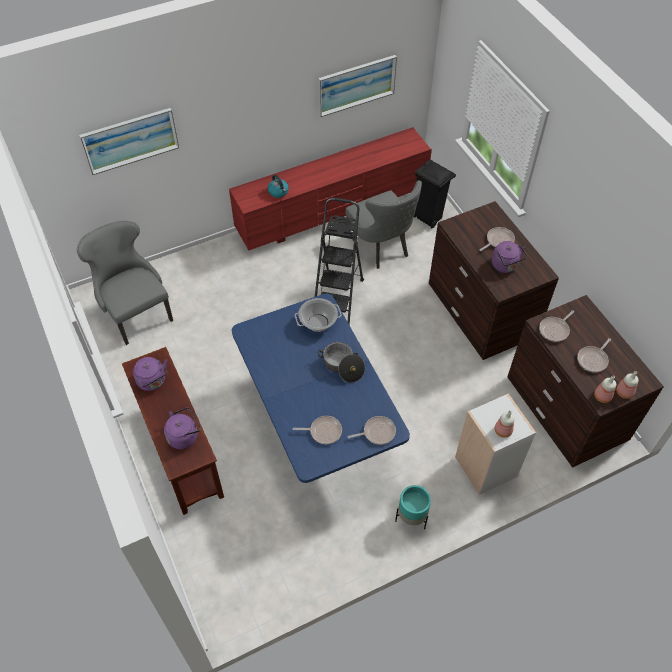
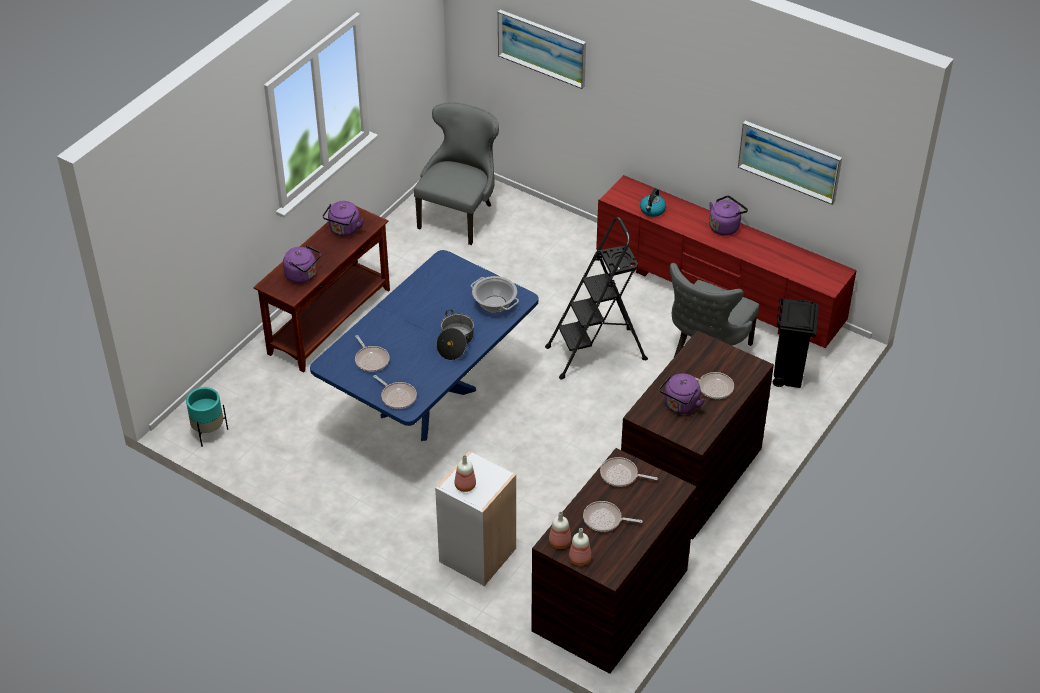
camera: 60 degrees right, 10 degrees down
(325, 164) = (725, 226): none -> purple kettle
(411, 517) = (375, 517): turquoise planter -> turquoise planter (208, 433)

